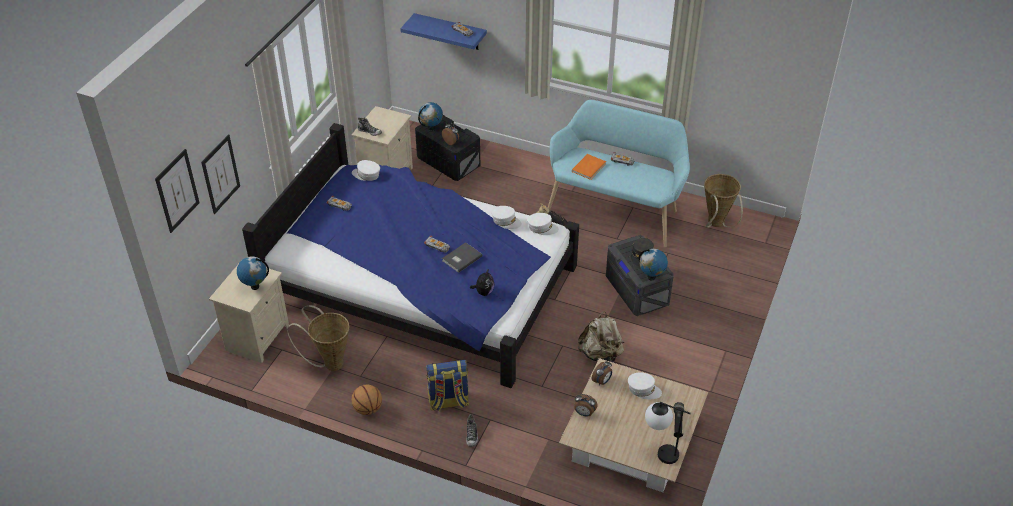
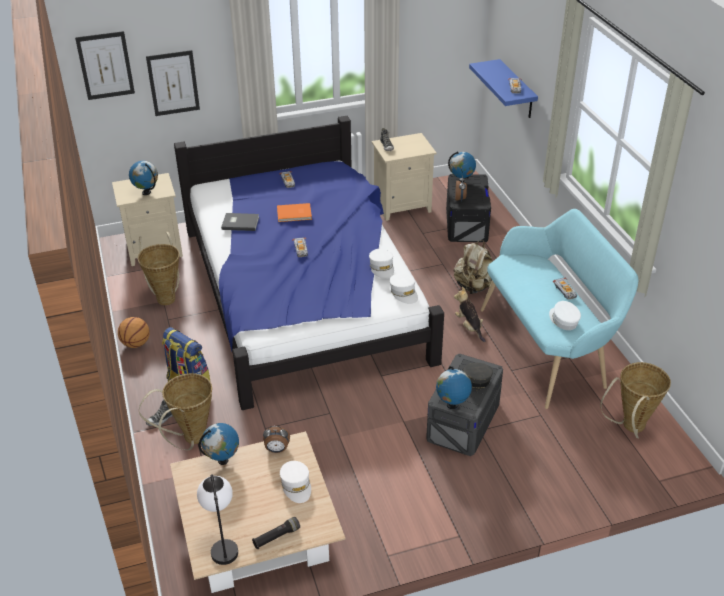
camera: 50 degrees right, 5 degrees down
(366, 174) = (340, 174): white cap -> white cap (563, 320)
(461, 258) = (301, 268): grey book -> grey book (240, 222)
(484, 292) = (277, 303): plush toy -> none
(510, 431) = (190, 439): none -> basket
(584, 413) = (223, 460): alarm clock -> globe
(589, 167) = (524, 276): orange book -> orange book (295, 214)
(601, 354) = (348, 444): beige backpack -> beige backpack (473, 286)

